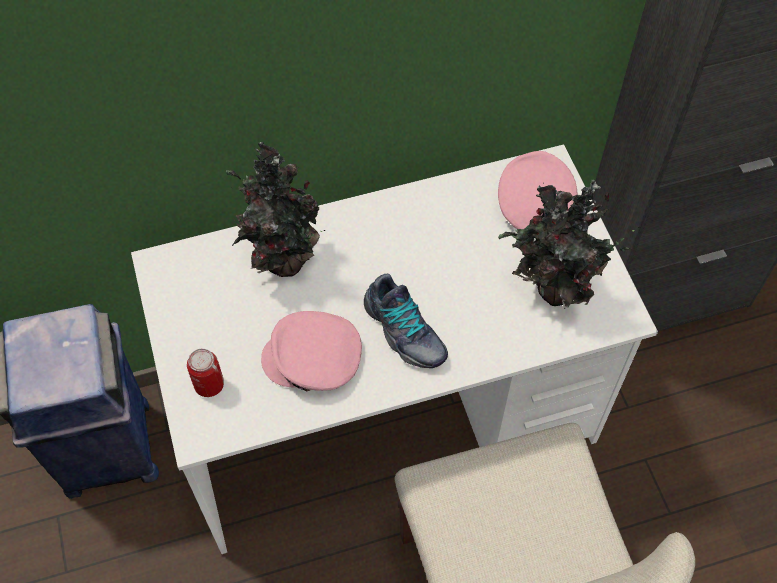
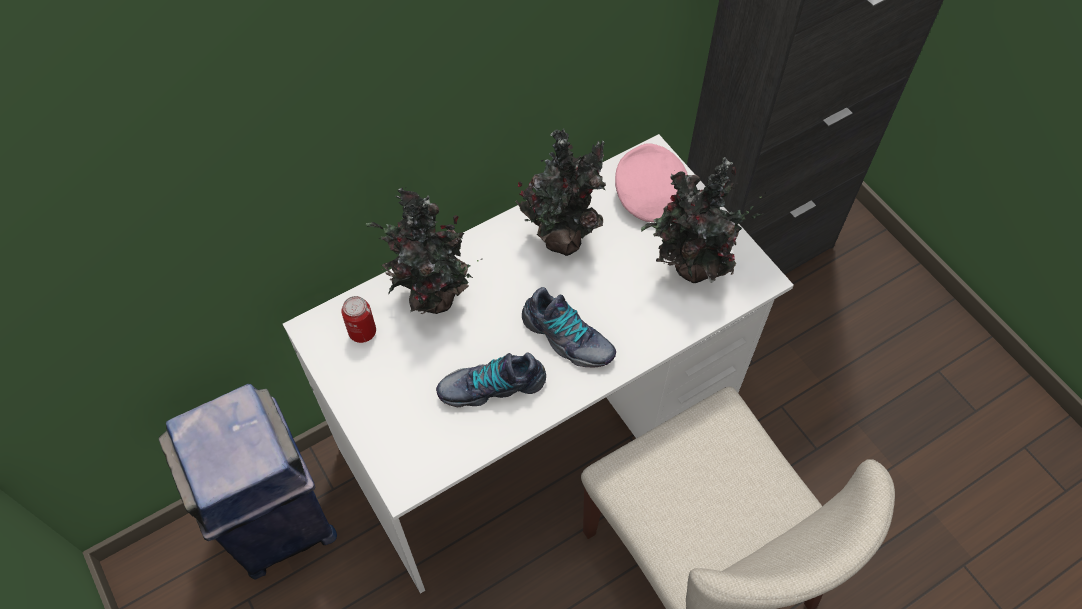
camera: 15 degrees left, 0 degrees up
(209, 384) = (399, 432): can -> can (362, 332)
(313, 361) = (491, 385): pink cap -> shoe
(431, 228) = (563, 236): none -> potted plant

